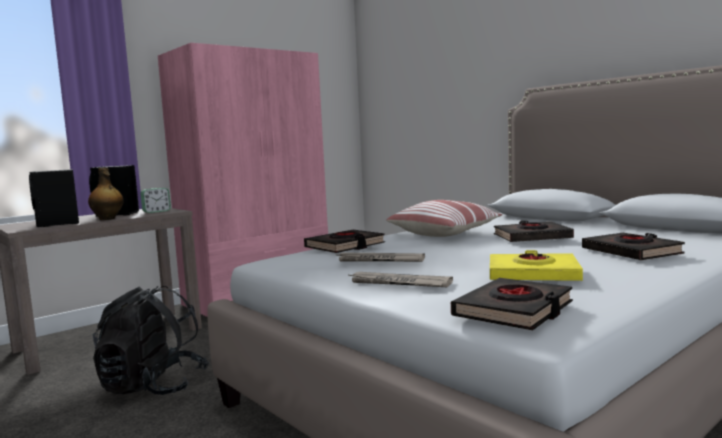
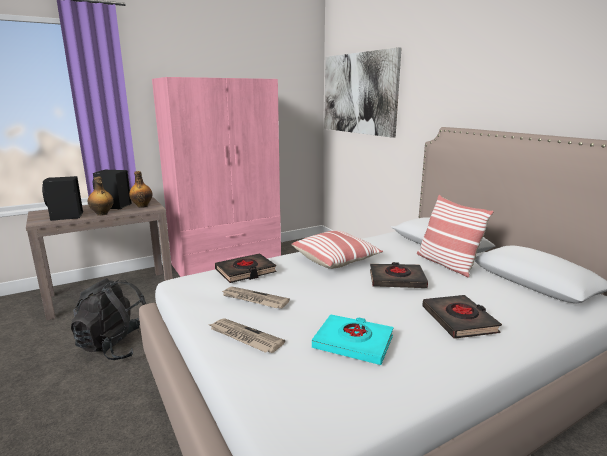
camera: 10 degrees right, 10 degrees up
(156, 211) = (142, 206): alarm clock -> bottle
(408, 74) = (359, 93): none -> picture
(514, 311) = (294, 403): black book -> none
(533, 274) = (353, 343): yellow book -> turquoise book
(574, 226) = (446, 264): none -> pillow

